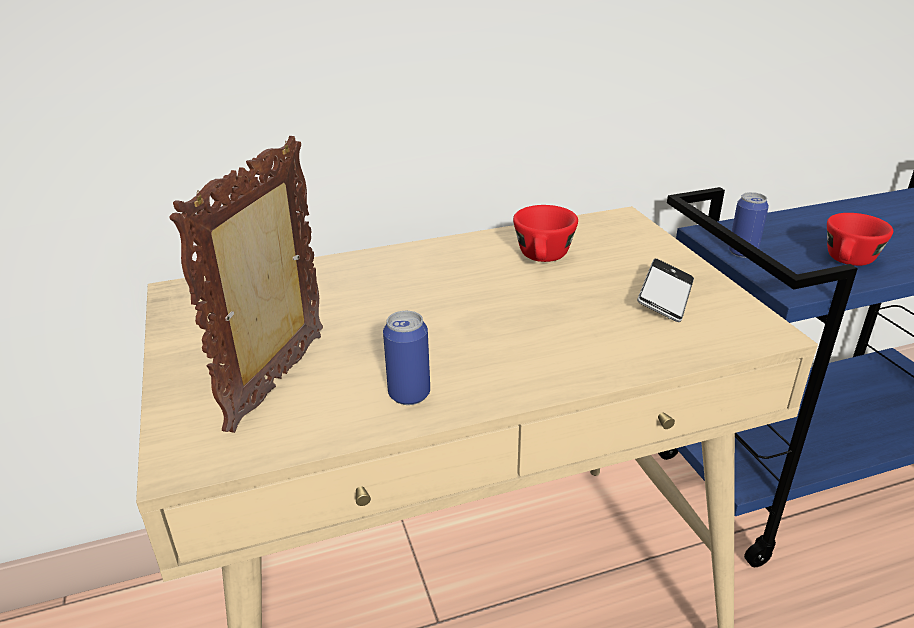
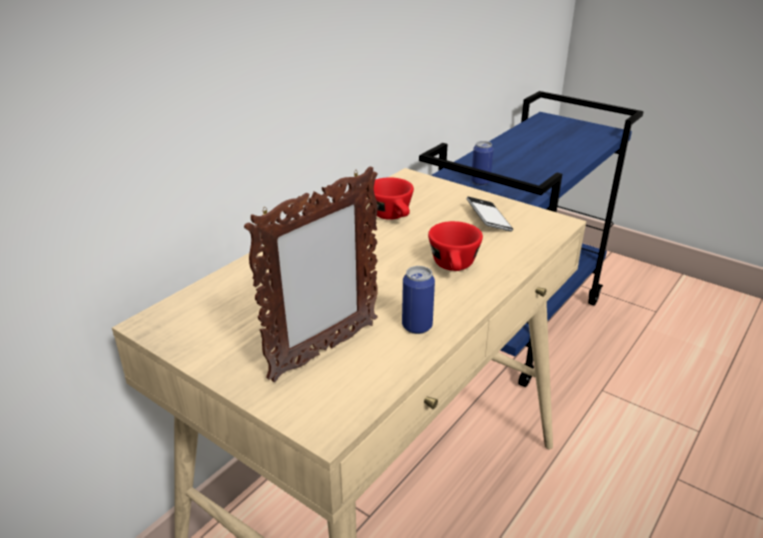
camera: 35 degrees left, 0 degrees up
(281, 381) = (323, 351): picture frame -> picture frame turned 120 degrees counterclockwise
(849, 262) = (538, 173): red cup -> red cup (454, 267)

